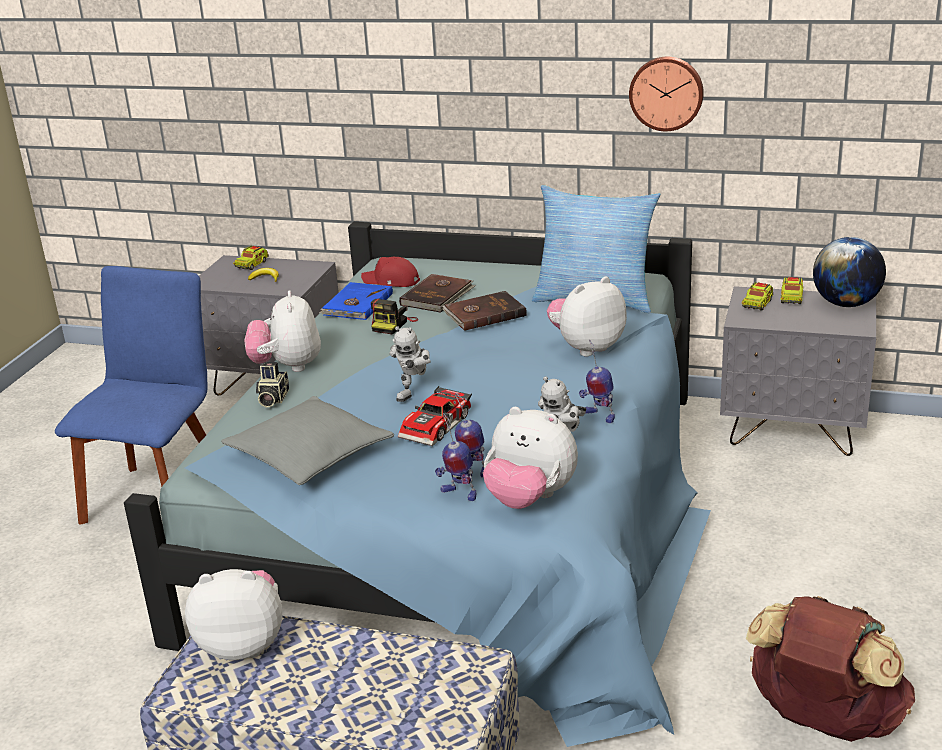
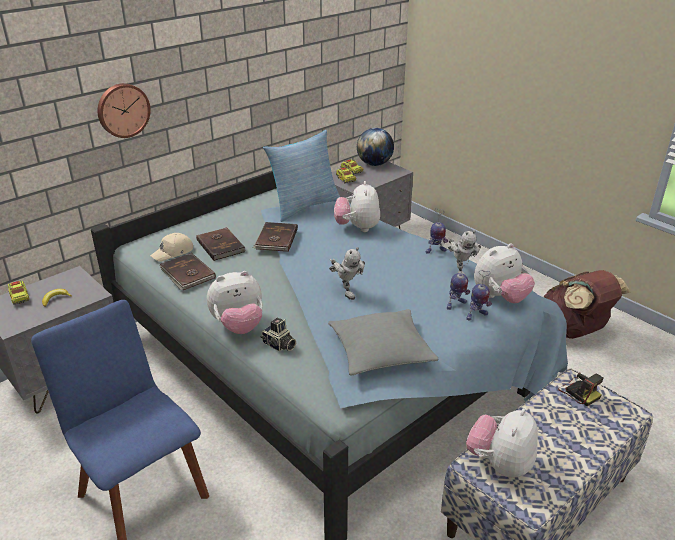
camera: 60 degrees left, 5 degrees up
(287, 366) = (238, 326): plush toy -> plush toy turned 45 degrees counterclockwise
(356, 304) = (187, 274): blue book -> brown book
(391, 281) = (173, 252): red cap -> beige cap
(393, 324) = (237, 271): camera -> camera (578, 392)
(438, 426) = (394, 297): toy car -> none
(666, 93) = (277, 72): wall clock -> wall clock (122, 110)

